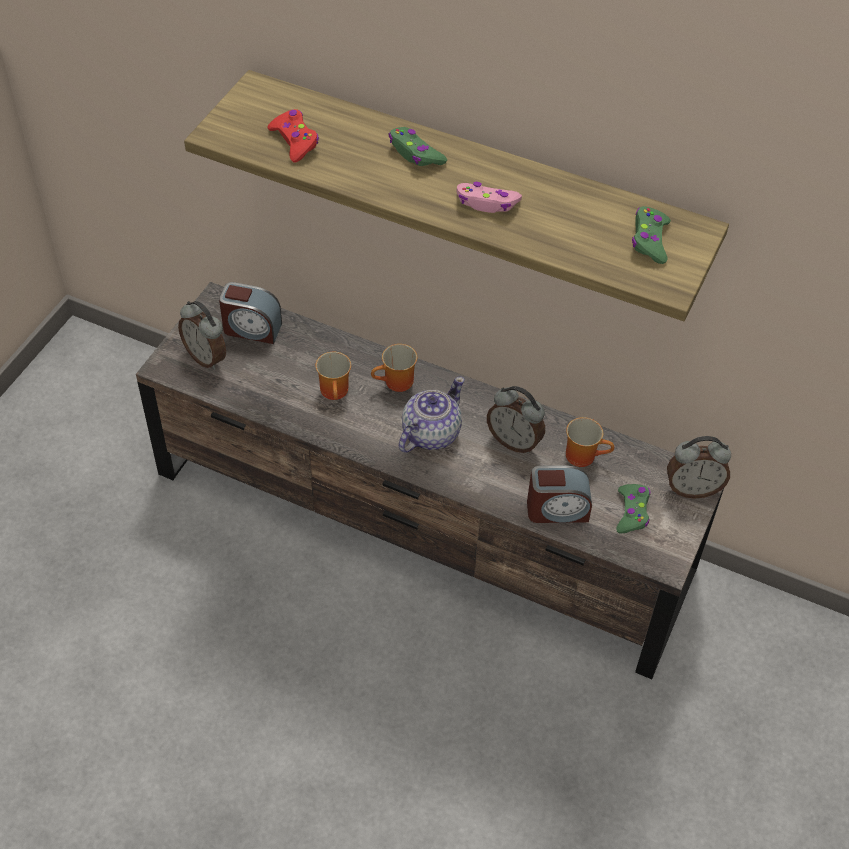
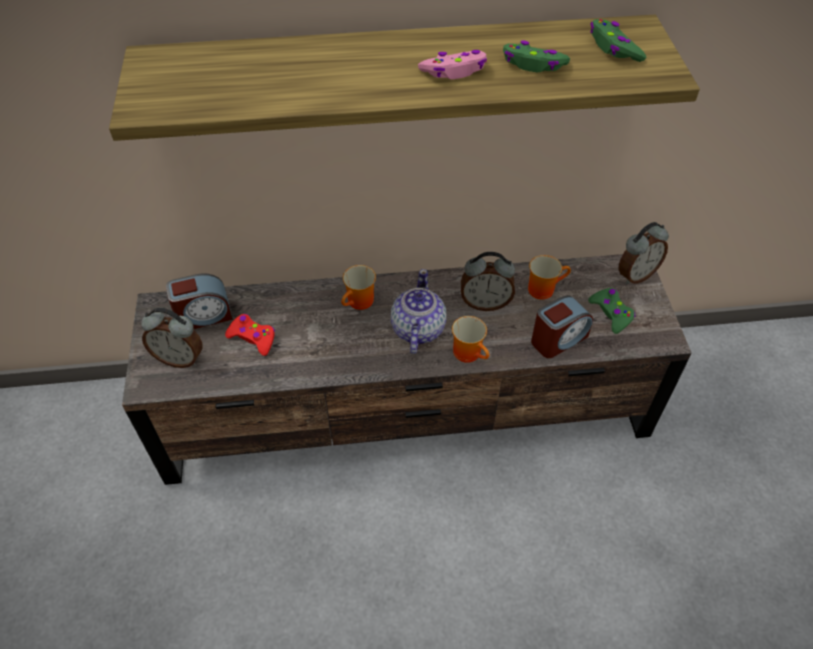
camera: 30 degrees left, 0 degrees up
(295, 141) = (227, 87): red game controller -> red game controller (253, 338)
(336, 392) = (316, 333): mug -> mug (470, 353)
(415, 154) = (352, 56): green game controller -> green game controller (533, 64)

